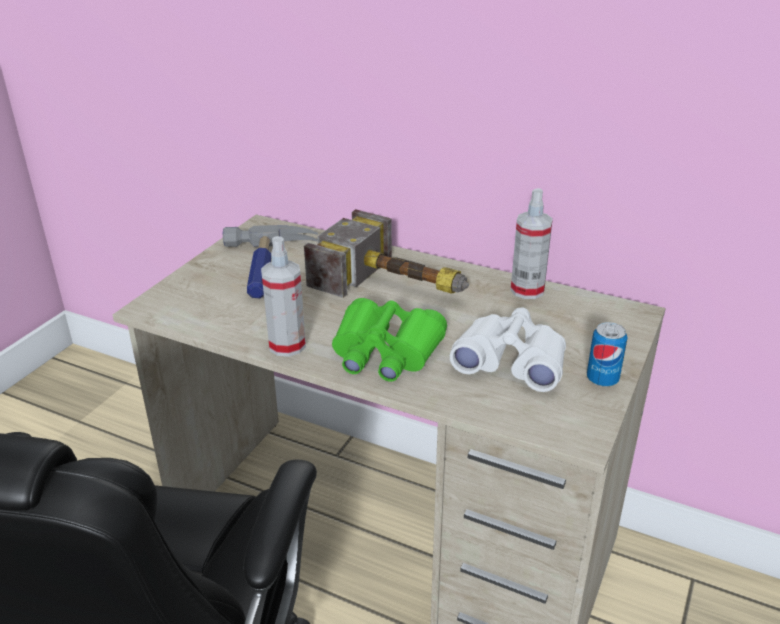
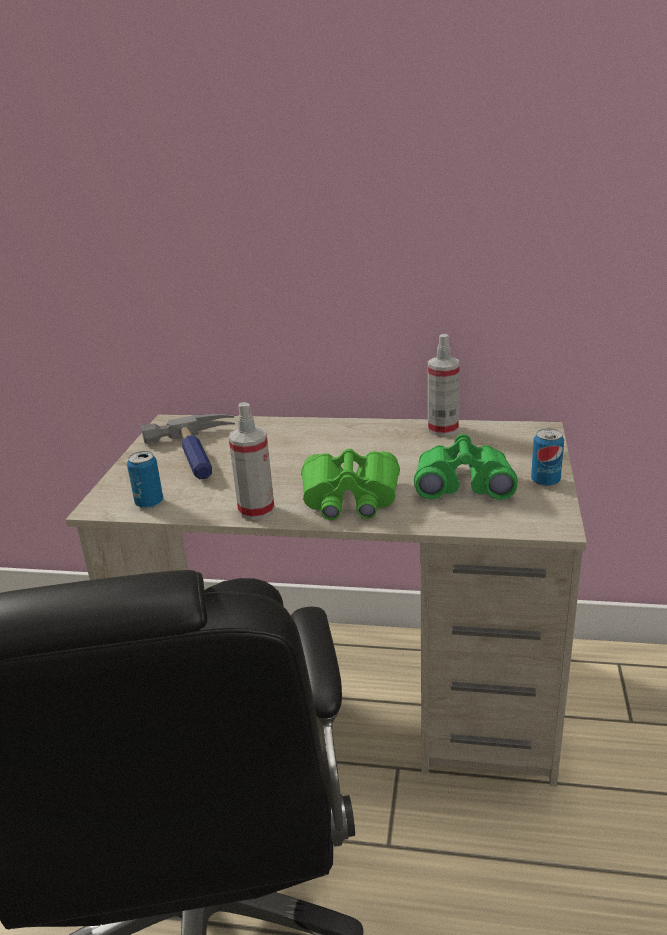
camera: 15 degrees left, 5 degrees down
(194, 314) = (149, 503): none -> can
(397, 285) = (327, 446): hammer -> none
(511, 362) = (463, 484): white binoculars -> green binoculars

